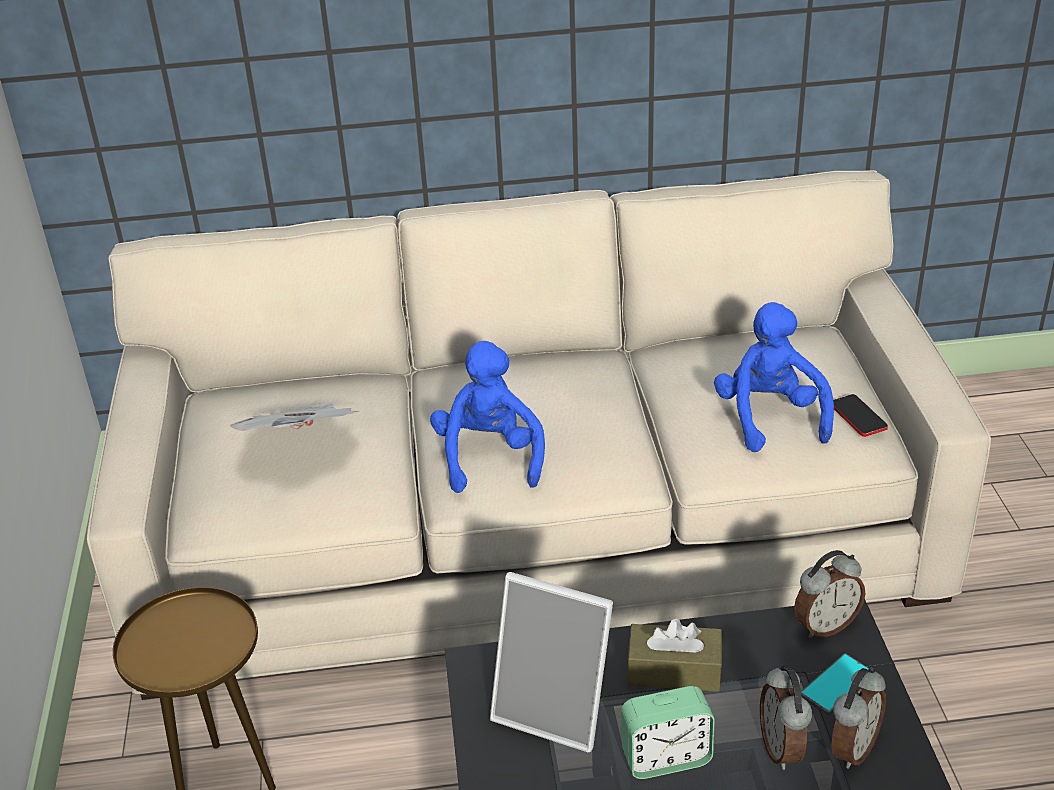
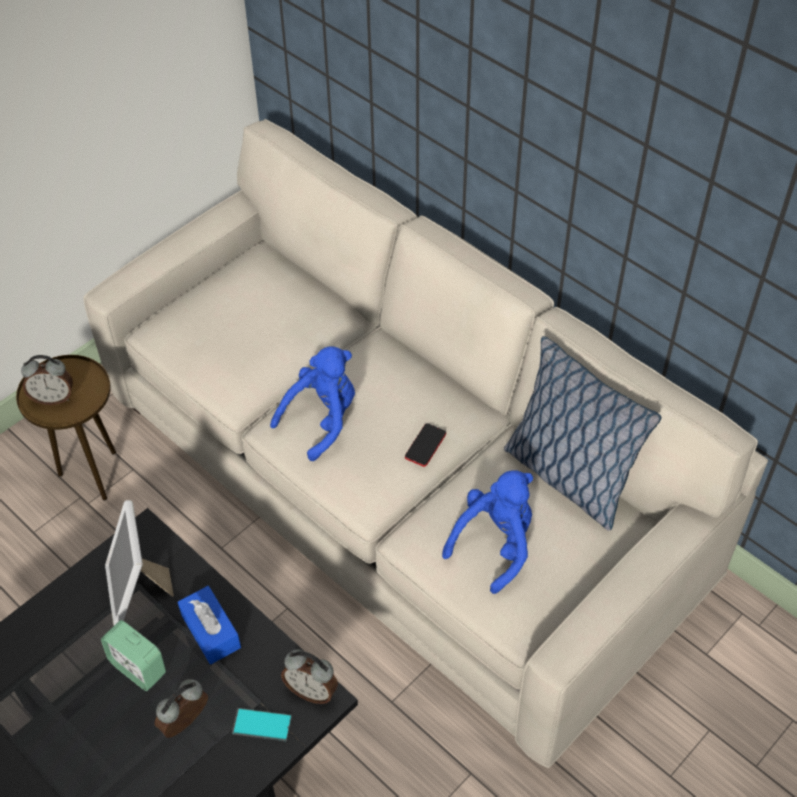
camera: 50 degrees right, 15 degrees up
(302, 443) = (253, 324): newspaper -> none
(674, 671) = (211, 631): brown tissue box -> blue tissue box
(736, 341) = (568, 476): none -> pillow
(852, 748) = (213, 761): alarm clock -> alarm clock (53, 398)
(858, 416) = (541, 597): phone -> phone (425, 445)

